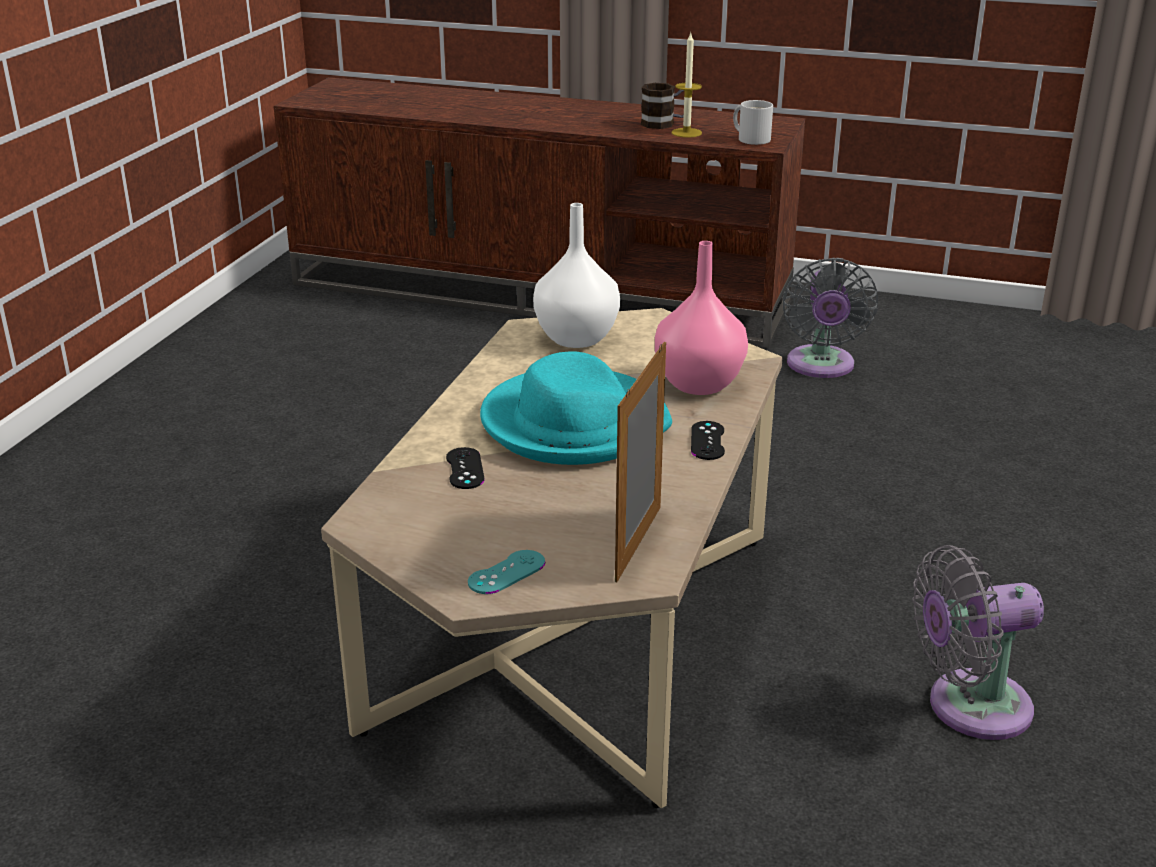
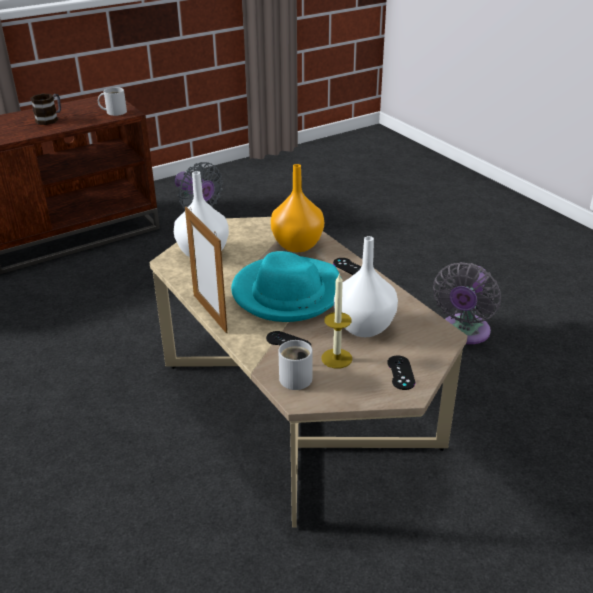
camera: 50 degrees left, 5 degrees up
(400, 502) = (295, 376): none -> white mug
(506, 572) = (401, 373): turquoise game controller -> black game controller
(572, 506) = (363, 328): none -> white vase
(638, 543) = (416, 325): picture frame -> picture frame (210, 313)
(686, 133) = (73, 120): candle -> candle (336, 358)
(701, 384) = (298, 245): pink vase -> orange vase

